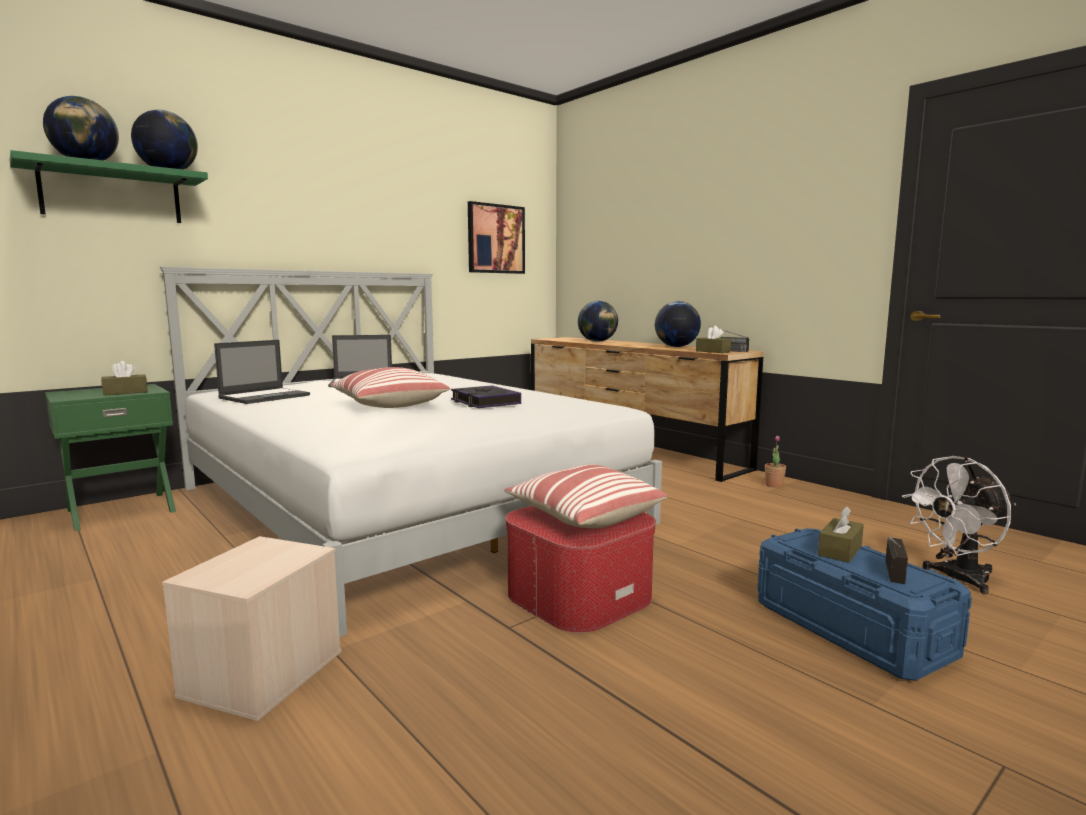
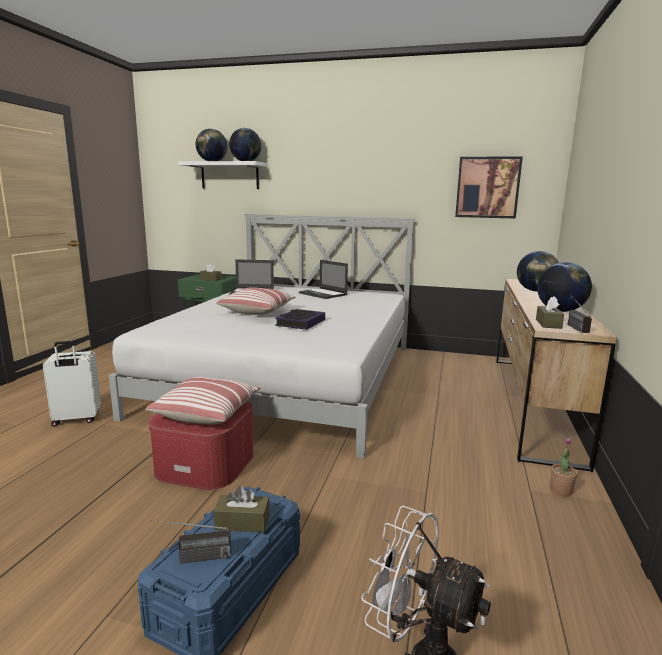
camera: 55 degrees right, 5 degrees up
(112, 194) = (230, 176): green shelf -> white shelf
(263, 674) = (76, 419): beige storage box -> white suitcase

